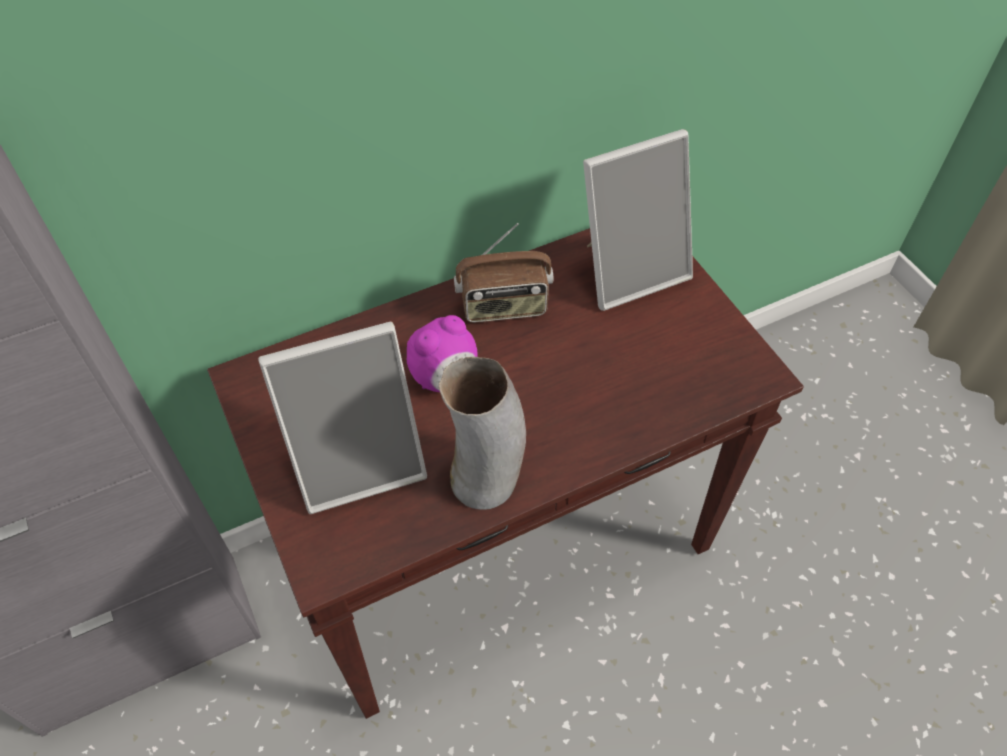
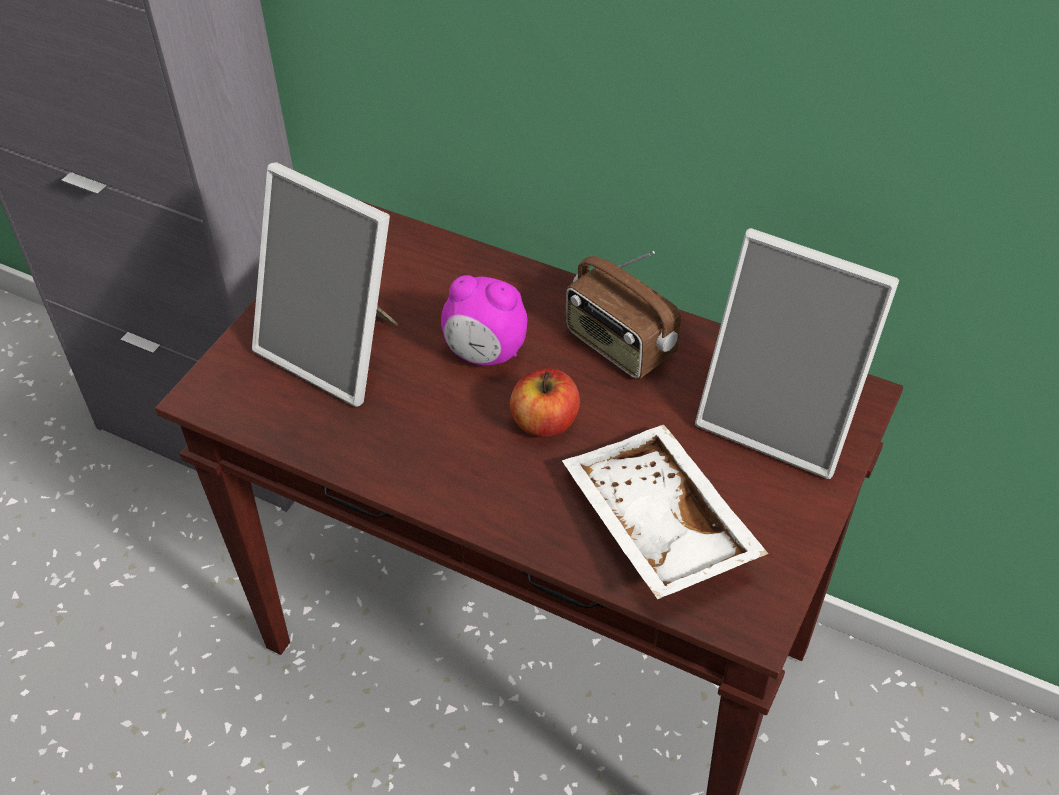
camera: 55 degrees right, 5 degrees down
(486, 478) = (395, 451): vase -> none
(533, 382) = (545, 422): none -> apple
(660, 377) = (654, 526): none -> white tray

